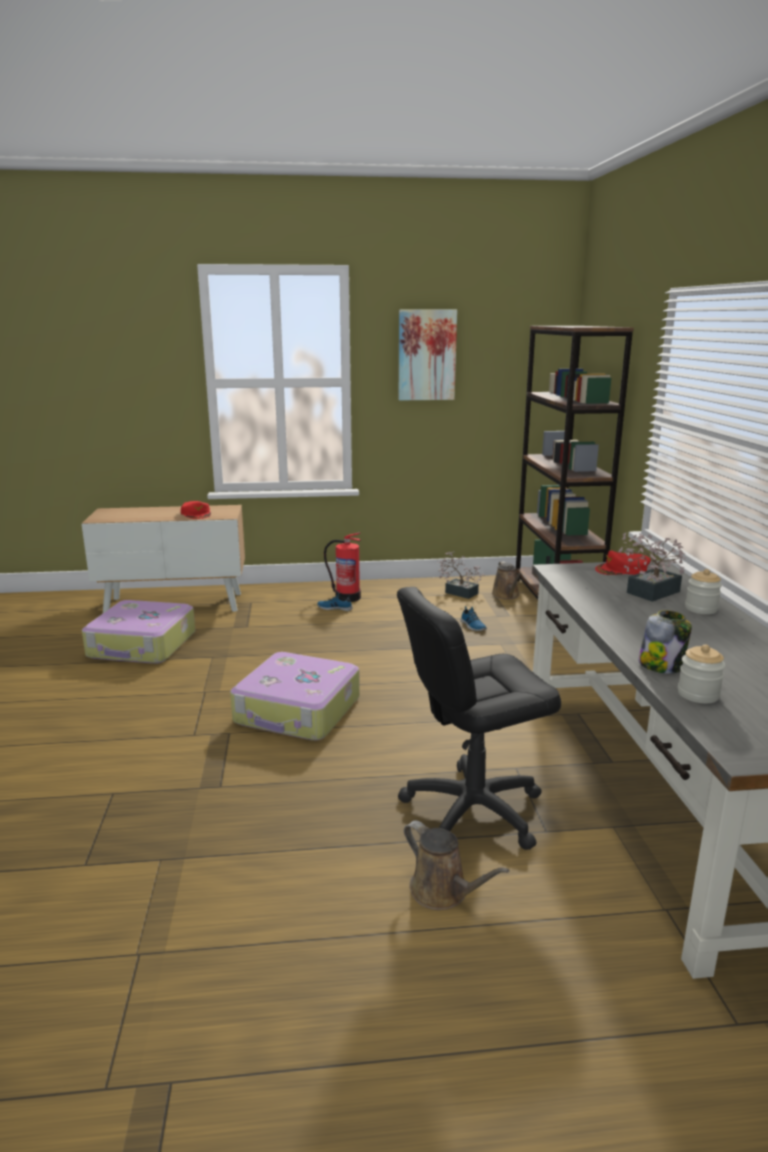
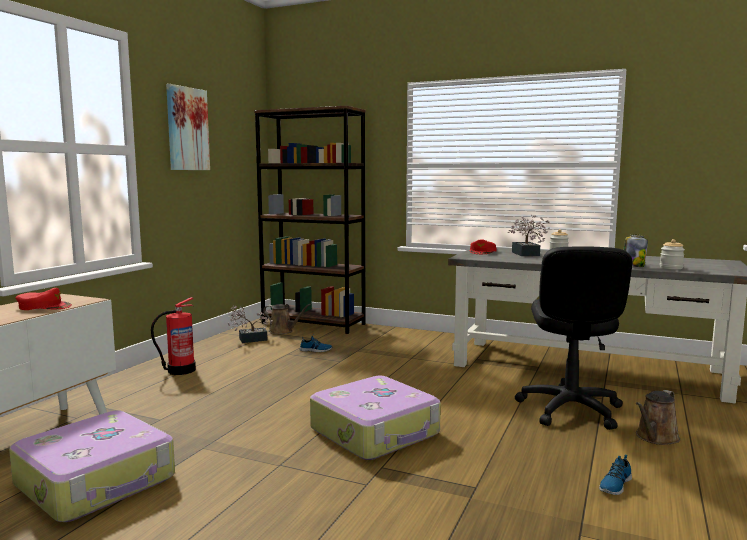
camera: 60 degrees left, 10 degrees down
(335, 608) = (194, 379): shoe -> shoe (614, 485)
(443, 892) = (655, 438): brown watering can -> brown watering can turned 150 degrees clockwise

